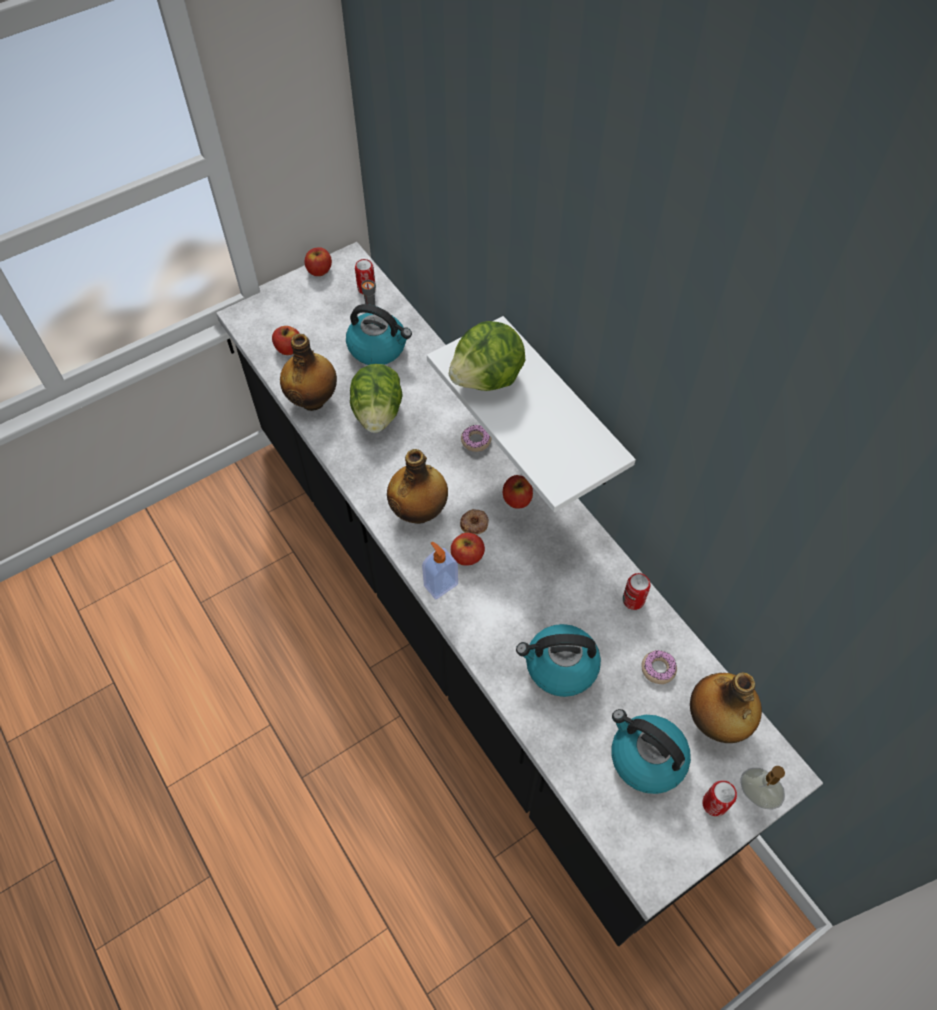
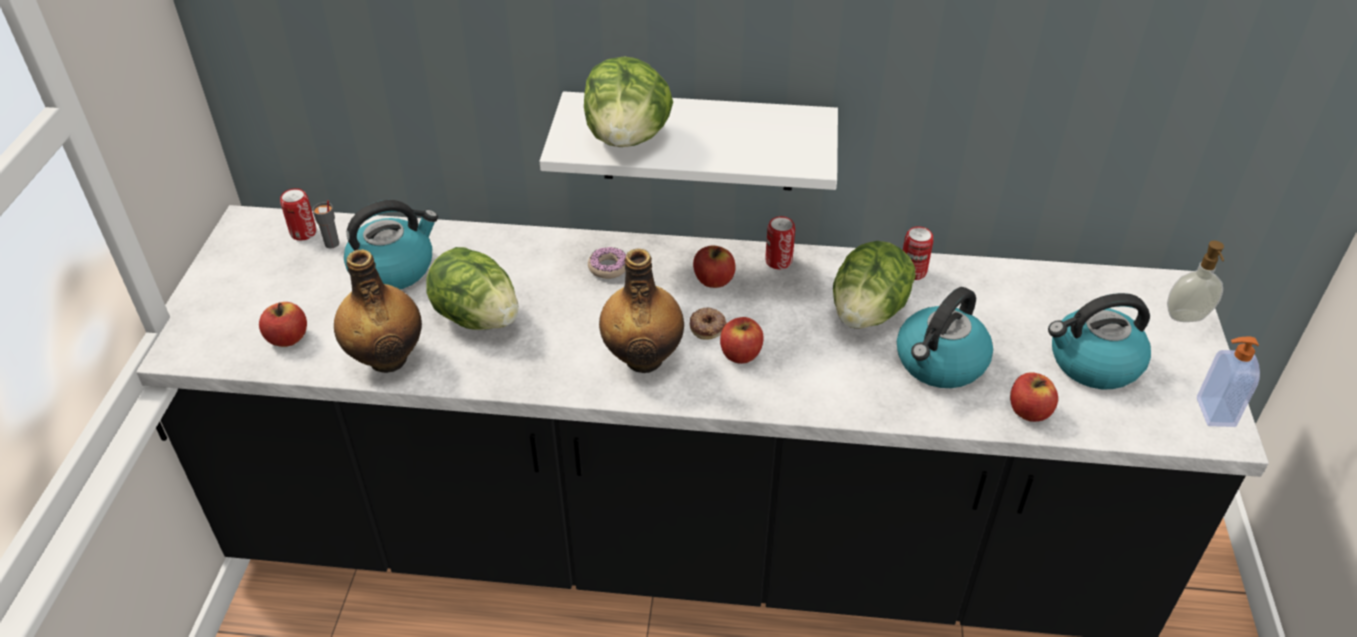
camera: 50 degrees left, 15 degrees down
(319, 270) = (220, 253): apple -> apple (1029, 411)
(440, 584) = (753, 394): soap dispenser -> soap dispenser (1213, 412)
(567, 599) = (867, 313): none -> lettuce
(658, 669) = (1003, 299): donut -> none
(714, 804) = (1176, 347): can -> can (778, 261)
(716, 721) = (1090, 296): bottle -> none

